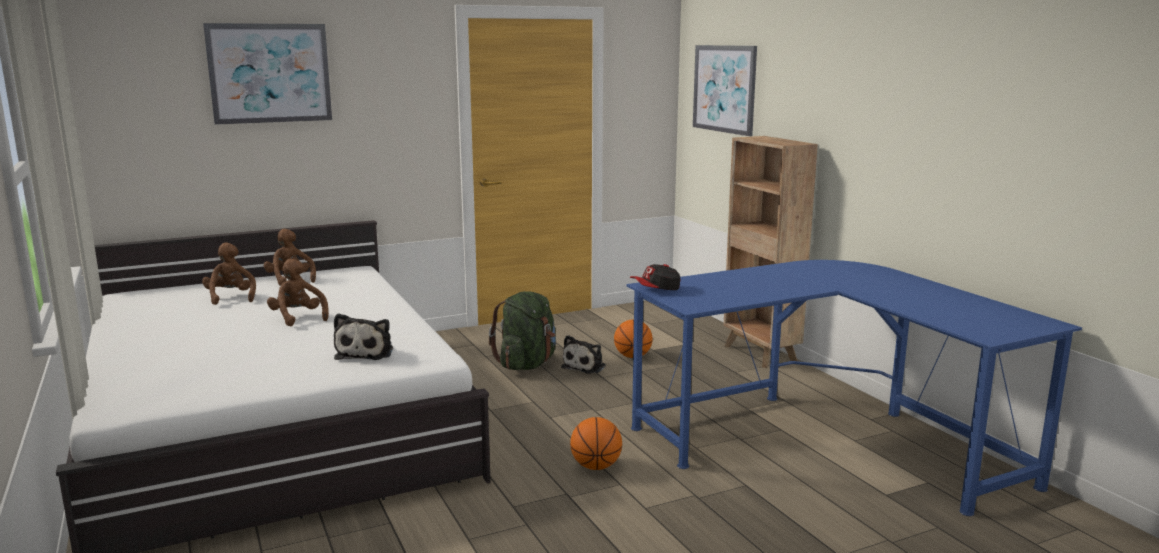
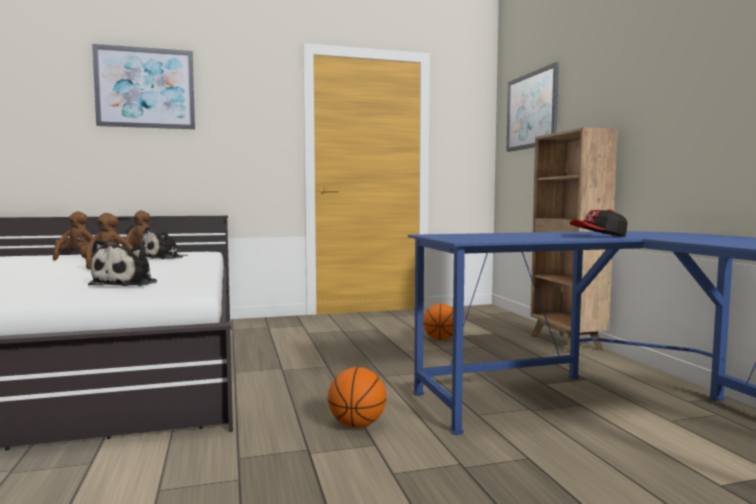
camera: 10 degrees right, 10 degrees down
(527, 364) = (340, 340): green backpack -> none
(585, 366) = (392, 344): plush toy -> plush toy (164, 258)
(656, 289) = (434, 235): cap -> cap (599, 236)

